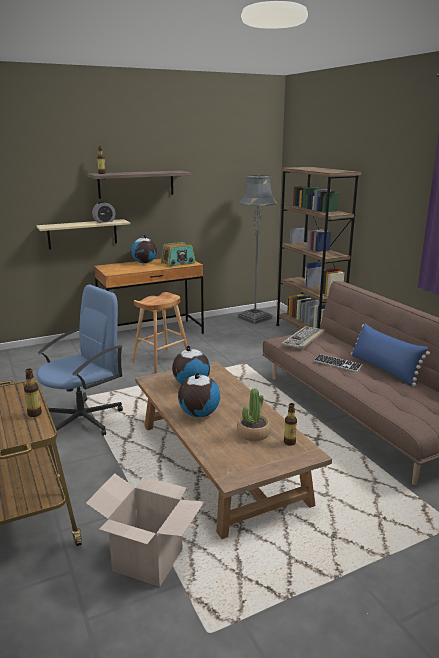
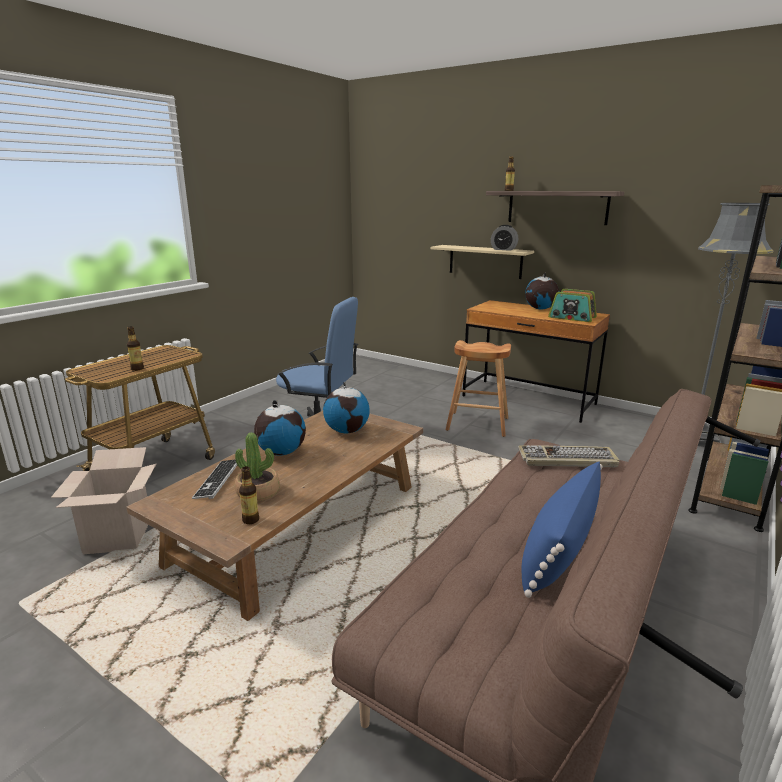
camera: 60 degrees right, 0 degrees up
(337, 364) = (516, 503): keyboard -> keyboard (217, 480)

